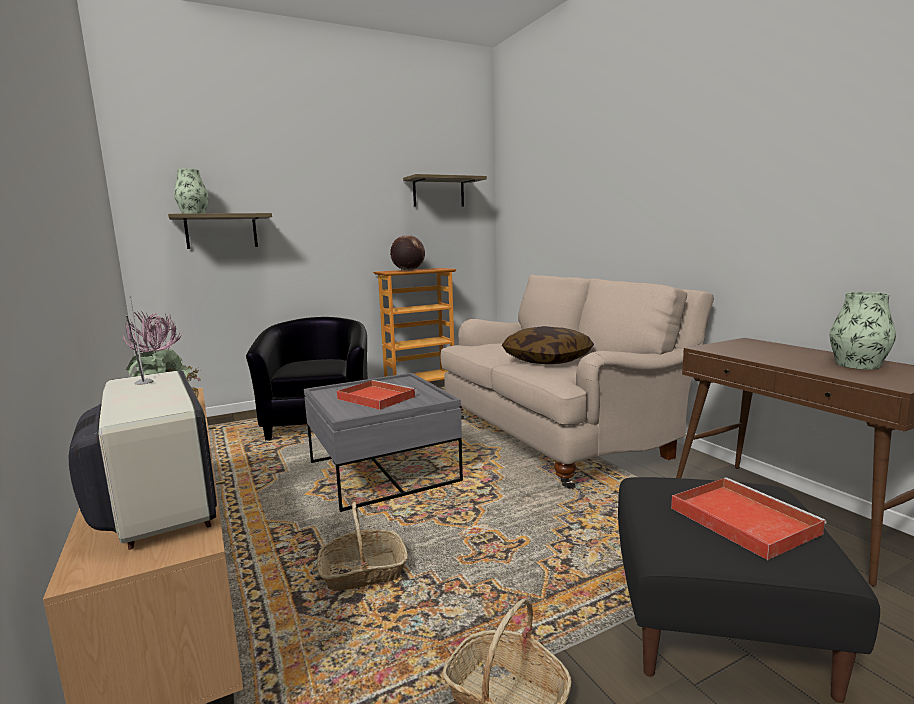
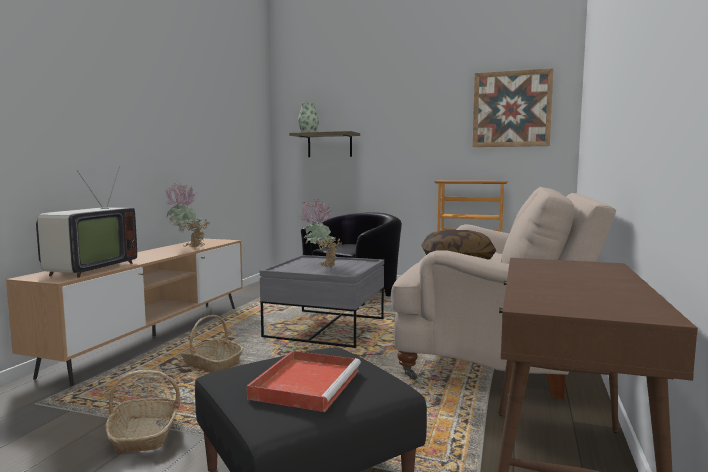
camera: 45 degrees right, 5 degrees down
(375, 397) = (320, 266): red tray -> potted plant
(408, 270) = (464, 180): globe -> none
(438, 192) = (511, 109): shelf -> picture
(857, 365) = (598, 293): vase -> none

